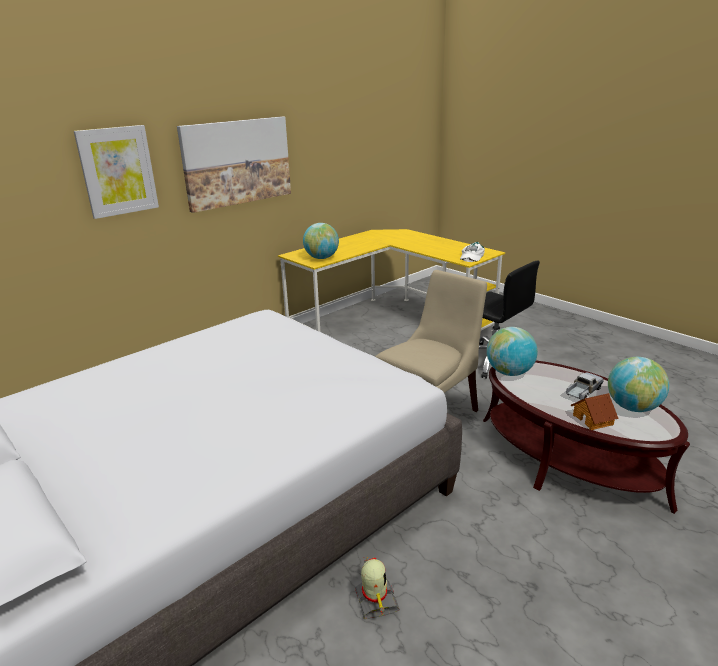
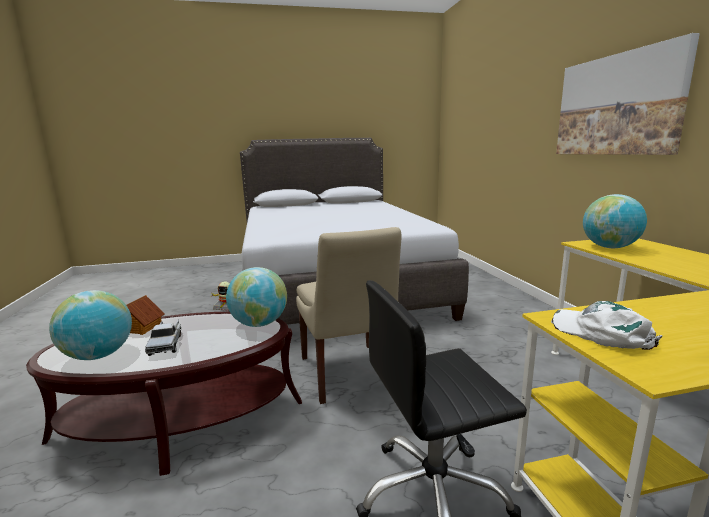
camera: 120 degrees right, 10 degrees down
(118, 171) = (527, 110): picture -> none

